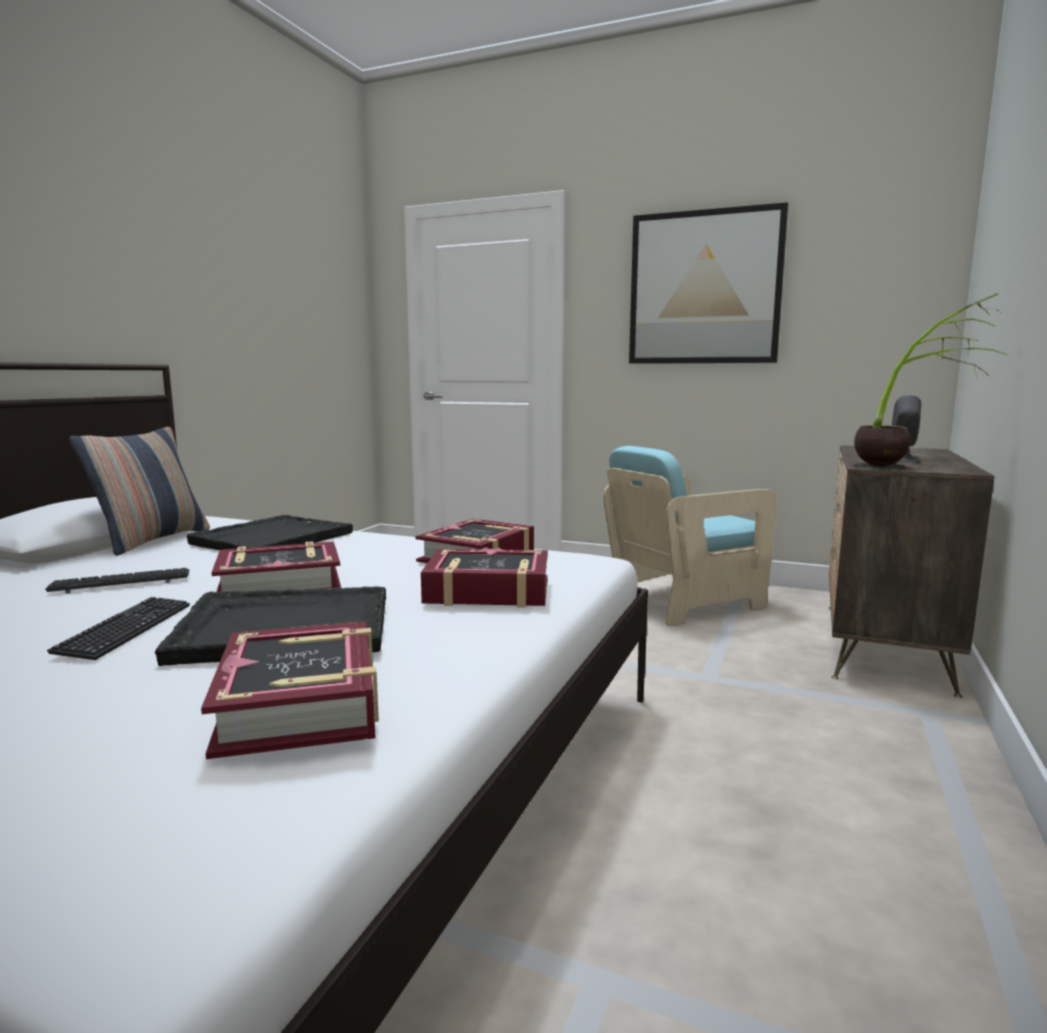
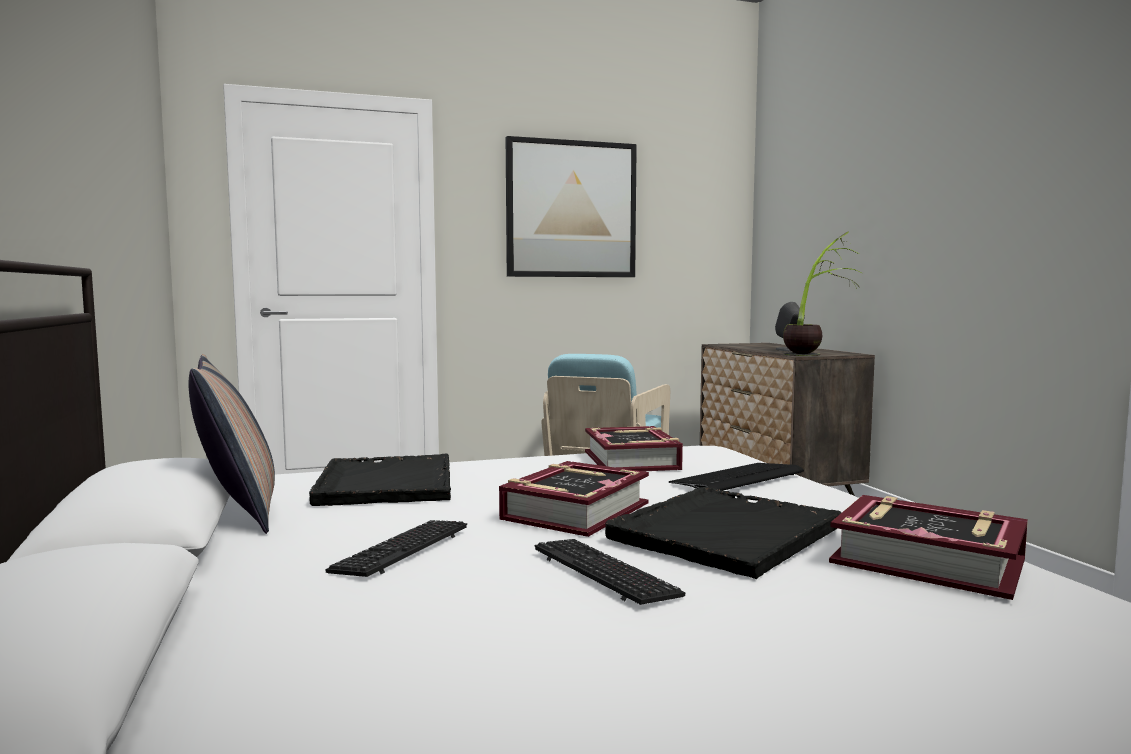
camera: 40 degrees left, 5 degrees down
(488, 591) = (737, 479): book -> keyboard

